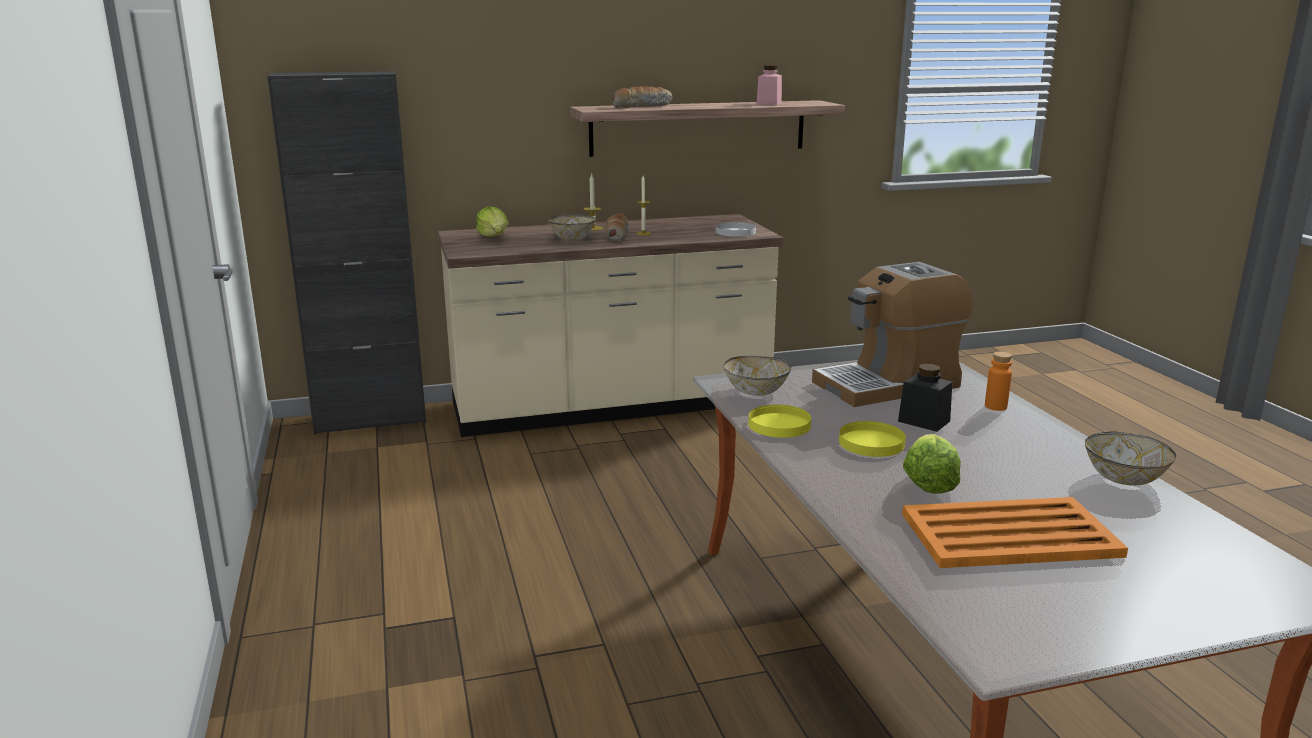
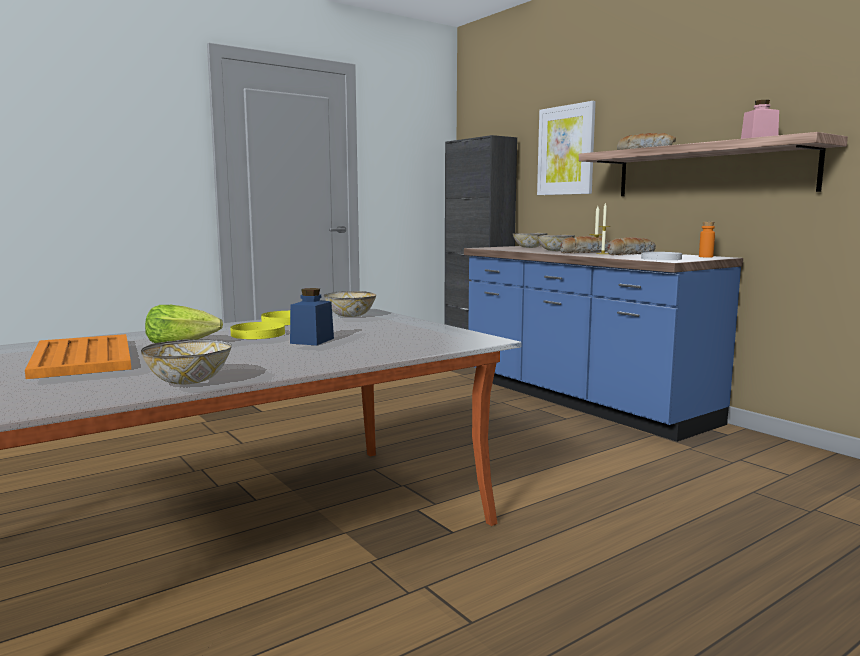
camera: 70 degrees right, 10 degrees down
(492, 95) = (566, 150): none -> picture
(494, 237) = (530, 247): lettuce -> bowl
(611, 407) = (581, 400): beige counter -> blue counter
(664, 229) = (630, 254): none -> bread
(889, 384) = (398, 333): coffee machine -> none
(924, 421) = (312, 341): black jar -> blue jar
(995, 406) = (365, 353): orange bottle -> orange bottle (706, 257)

